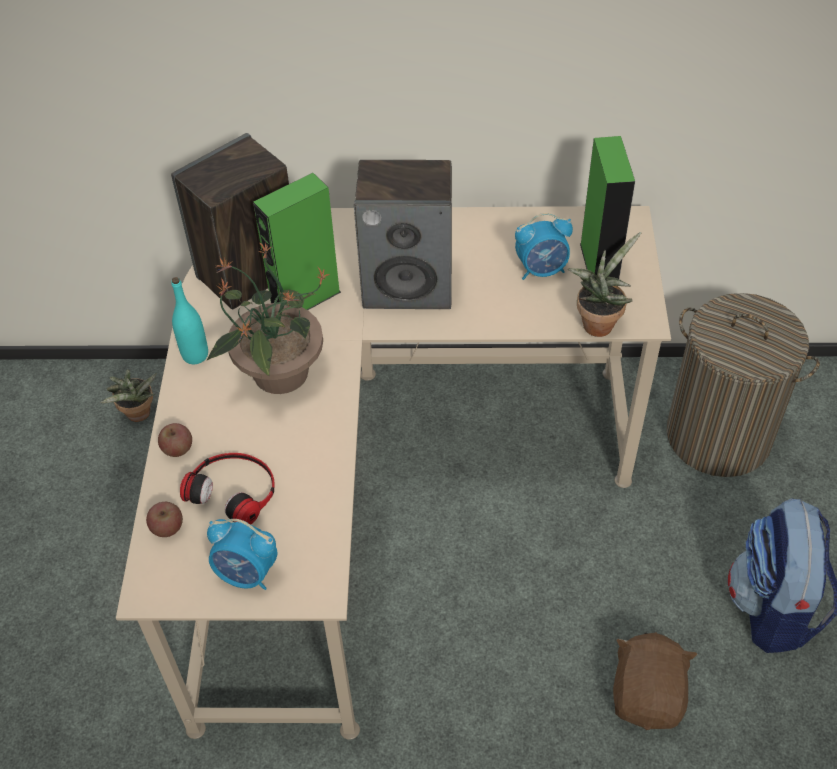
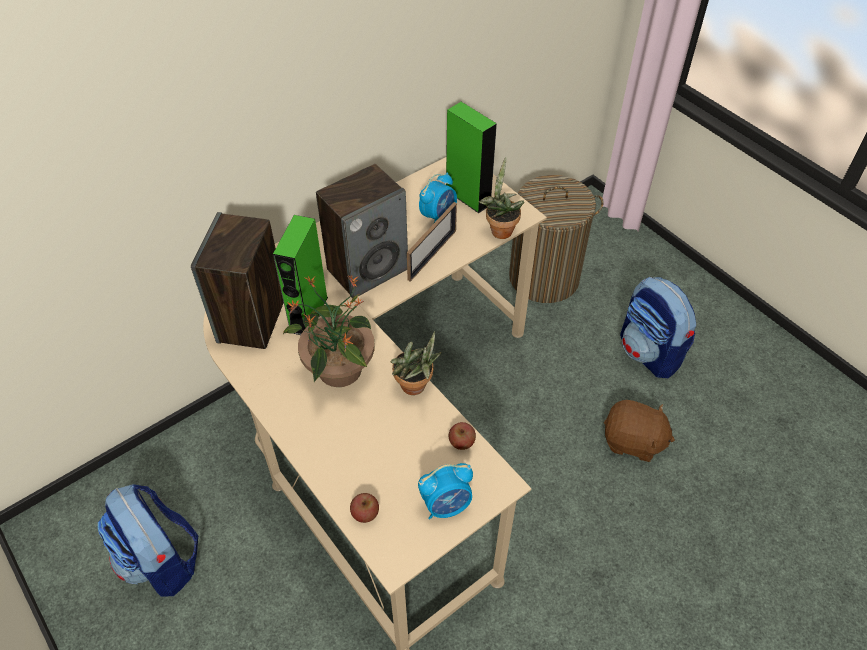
camera: 40 degrees left, 0 degrees up
(72, 481) = (162, 561): none -> backpack
(138, 416) = (172, 485): potted plant -> potted plant (416, 387)
(177, 448) = (319, 459): apple -> apple (461, 442)
(195, 355) = (269, 393): turquoise bottle -> none
(234, 489) = (384, 460): headphones -> none
(492, 308) = (432, 255): none -> picture frame
(647, 695) = (633, 441): brown plush toy -> brown plush toy turned 135 degrees clockwise

